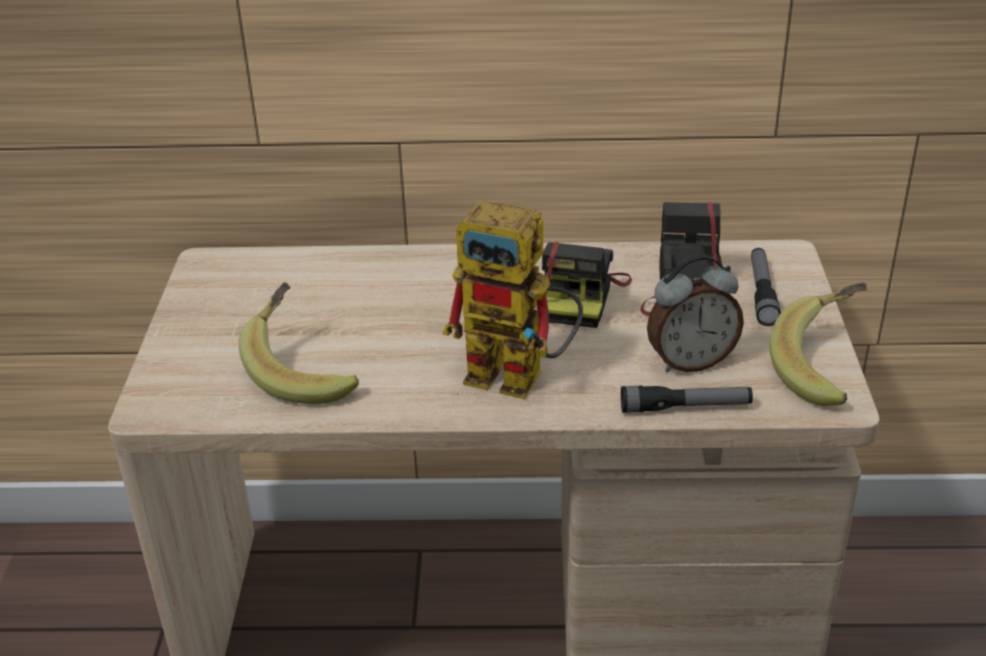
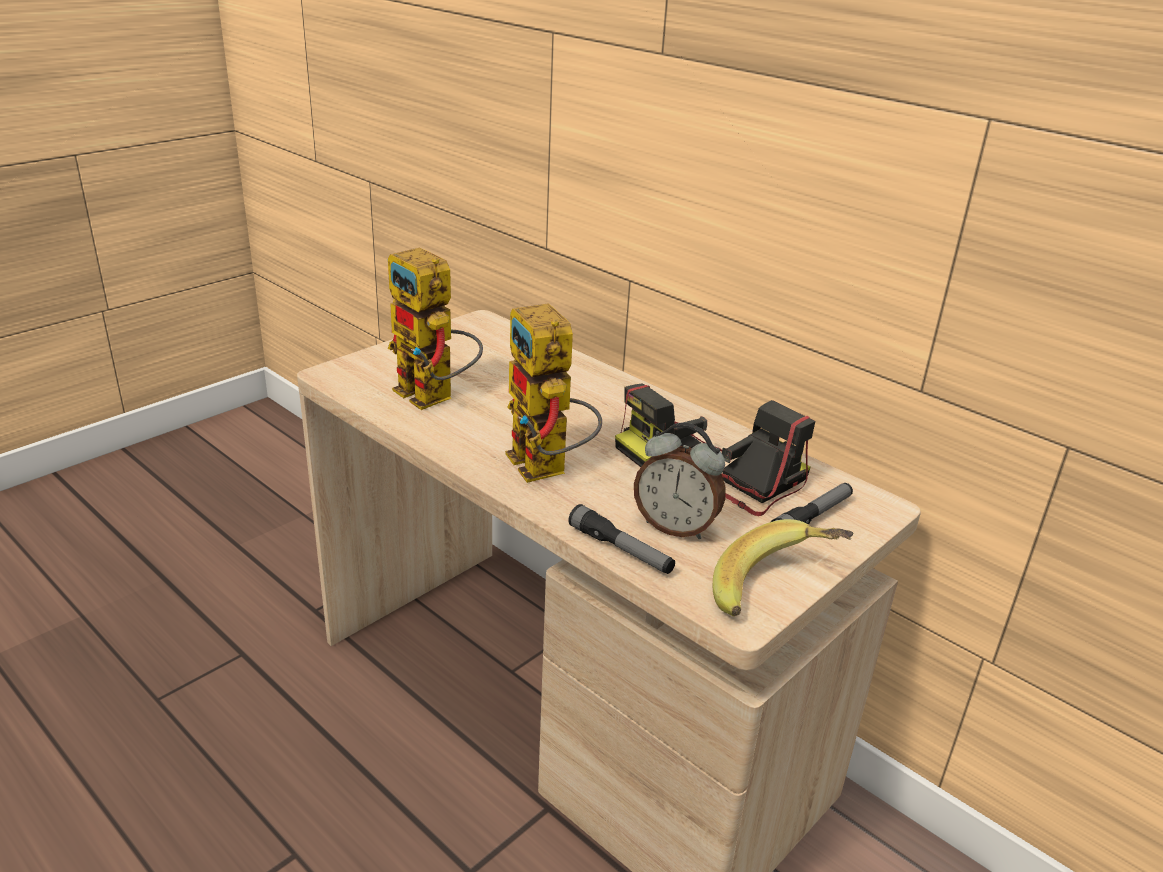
camera: 40 degrees right, 5 degrees down
(305, 370) = (435, 398): banana -> toy robot

